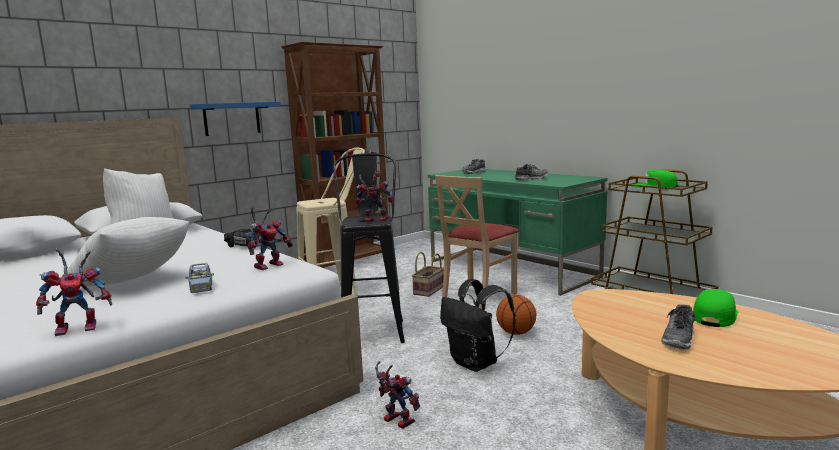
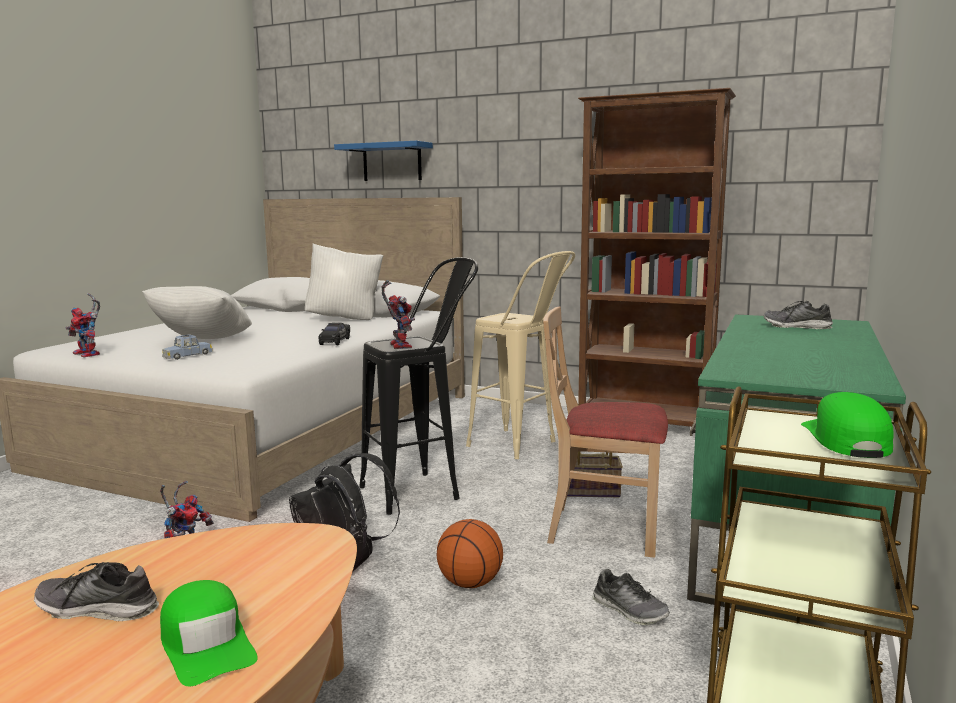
camera: 65 degrees right, 0 degrees up
(232, 119) = (522, 201): blue shelf -> blue shelf (392, 162)
(269, 265) = (261, 358): toy robot -> none
(531, 179) = (770, 356): shoe -> shoe (629, 610)
(714, 316) = (207, 644): green cap -> green cap turned 45 degrees clockwise

